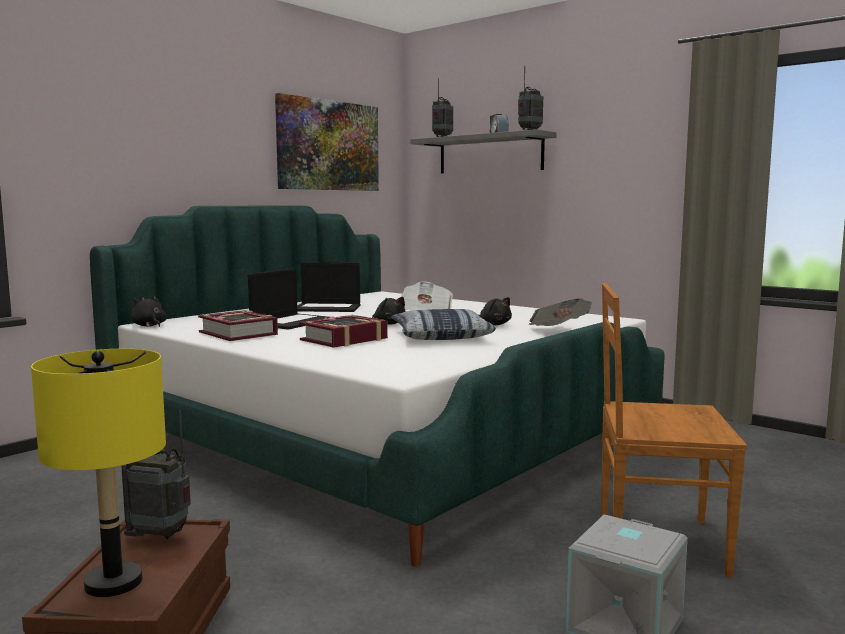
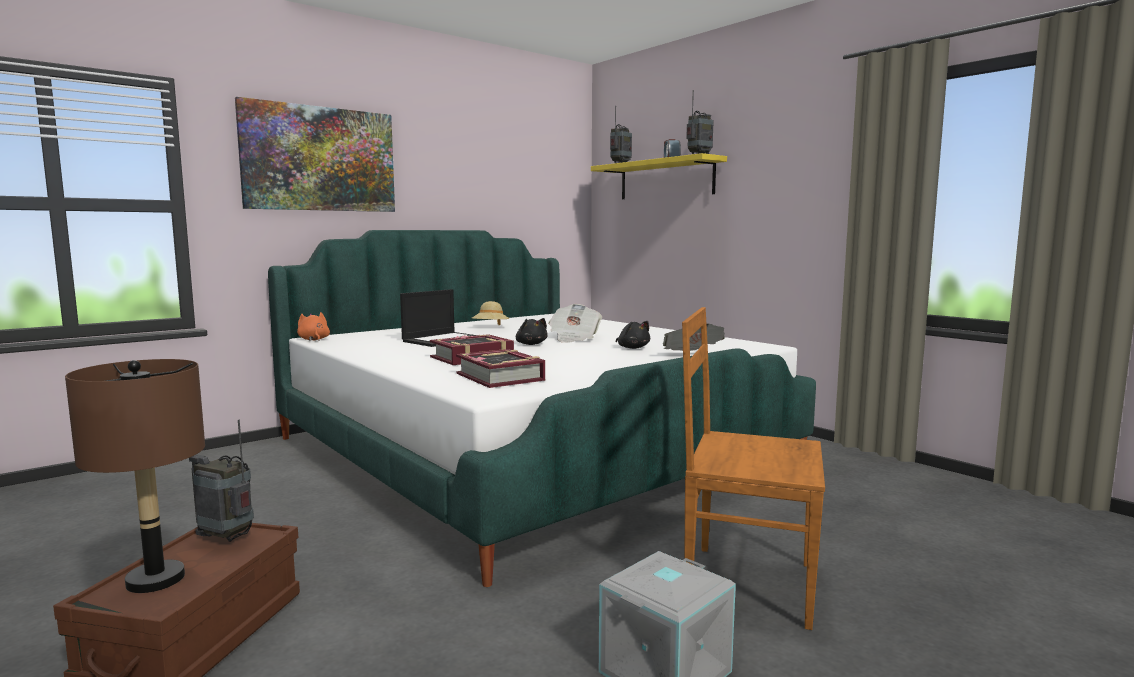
camera: 10 degrees right, 0 degrees up
(113, 583) = (155, 579): yellow table lamp -> brown table lamp
(149, 326) = (313, 340): black plush toy -> orange plush toy
(238, 333) = (383, 349): book -> book (500, 377)
(328, 145) = (509, 173): picture -> picture (320, 159)
(328, 308) = (490, 328): laptop -> beige hat
(440, 336) = (567, 358): pillow -> none
(490, 154) = (666, 179): grey shelf -> yellow shelf

